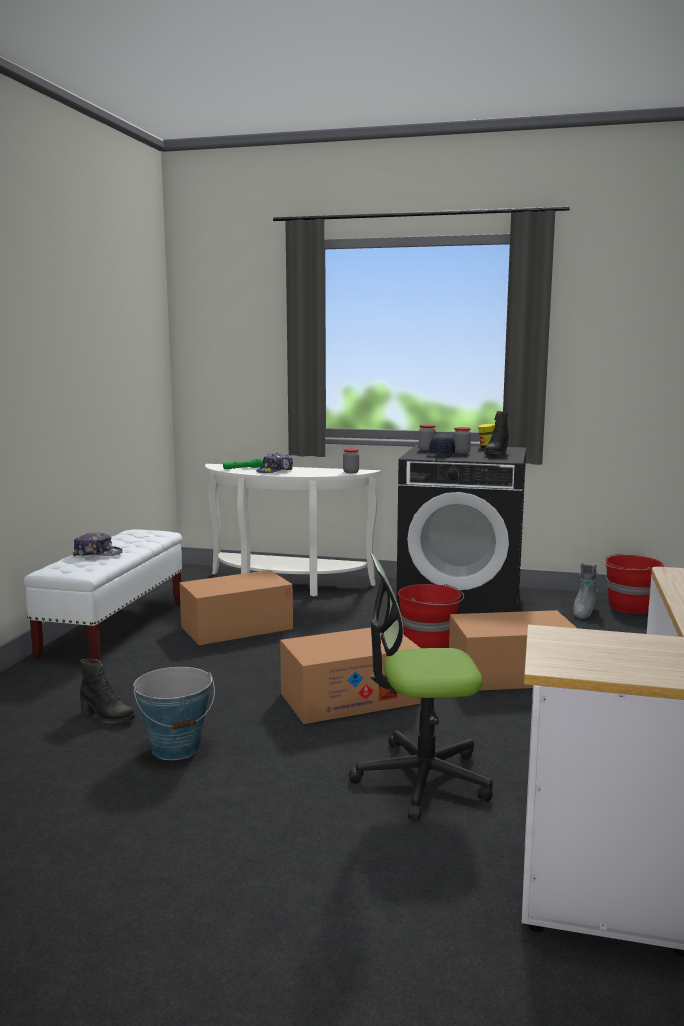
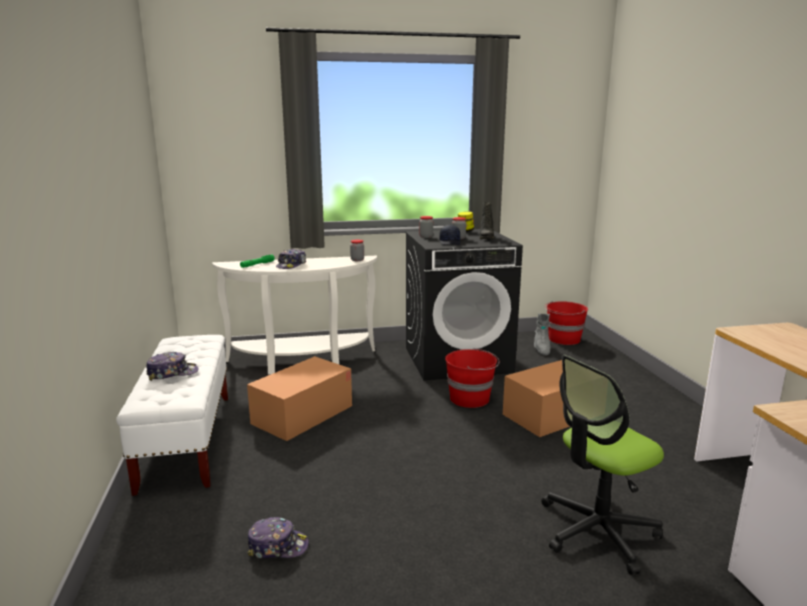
camera: 25 degrees left, 5 degrees up
(107, 717) = (278, 546): black boot -> cap
(176, 748) = (378, 562): bucket -> none
(349, 698) = (466, 466): cardboard box -> none

